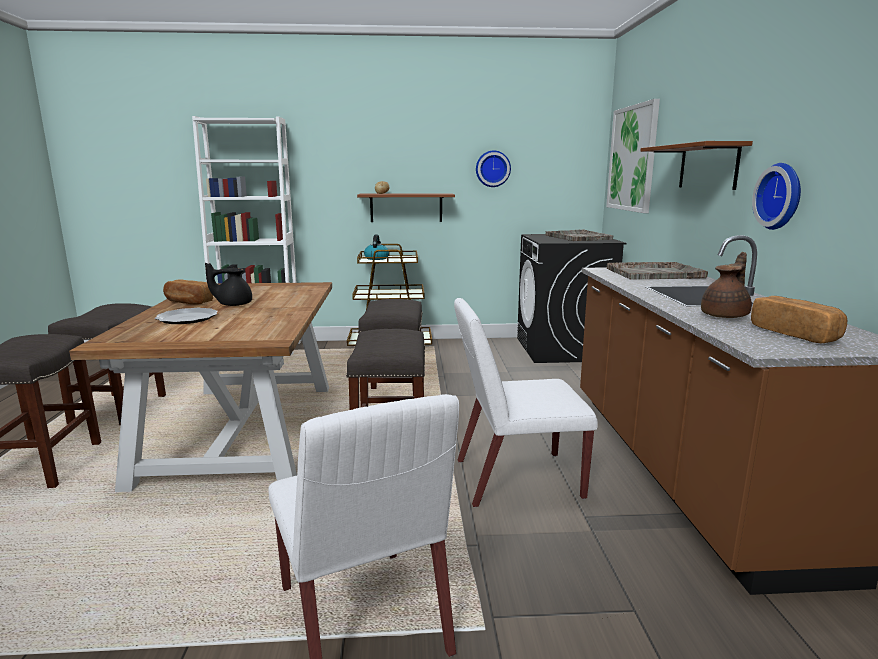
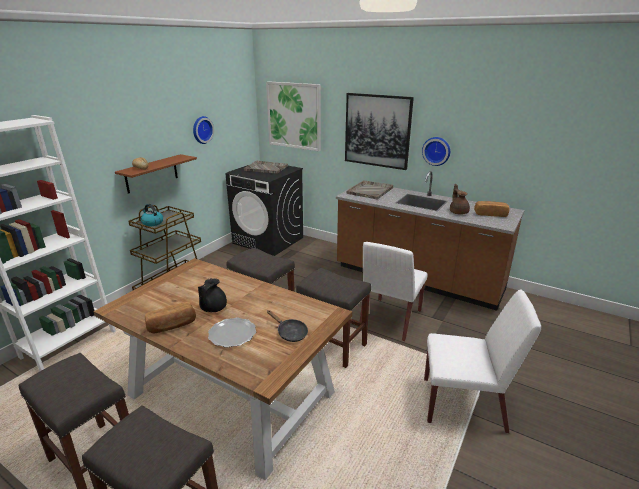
camera: 55 degrees left, 10 degrees up
(207, 333) = (290, 333): none -> black frying pan
(708, 166) = (377, 131): brown shelf -> picture

